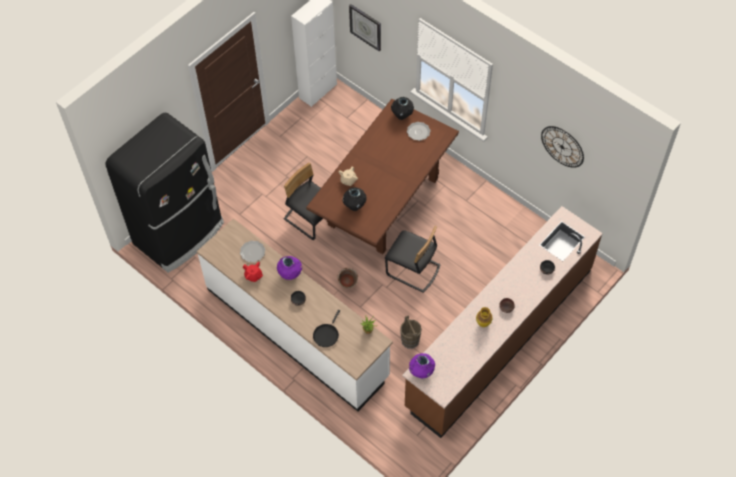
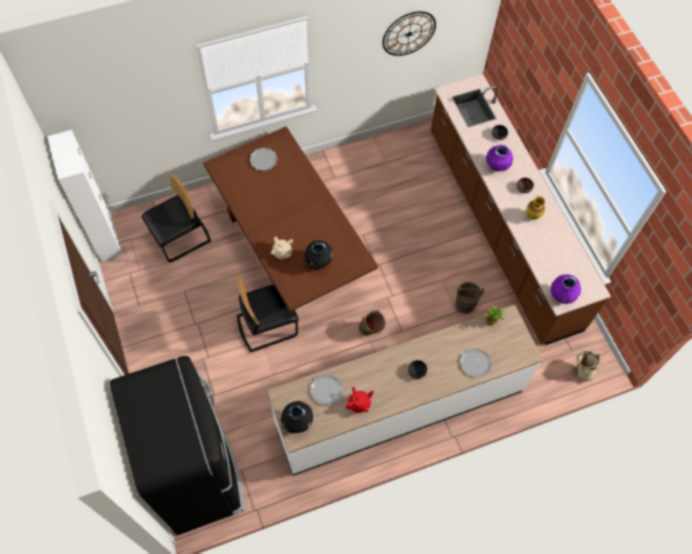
camera: 65 degrees left, 5 degrees up
(290, 274) = (379, 364): purple vase -> purple vase (496, 166)
(326, 335) = (475, 363): black frying pan -> plate
(365, 27) = (124, 121): wall clock -> none
(402, 115) = (232, 164): black vase -> black vase (297, 423)
(404, 450) = (582, 370): none -> beige bucket
(413, 270) = (387, 262): black chair -> black chair (181, 238)

